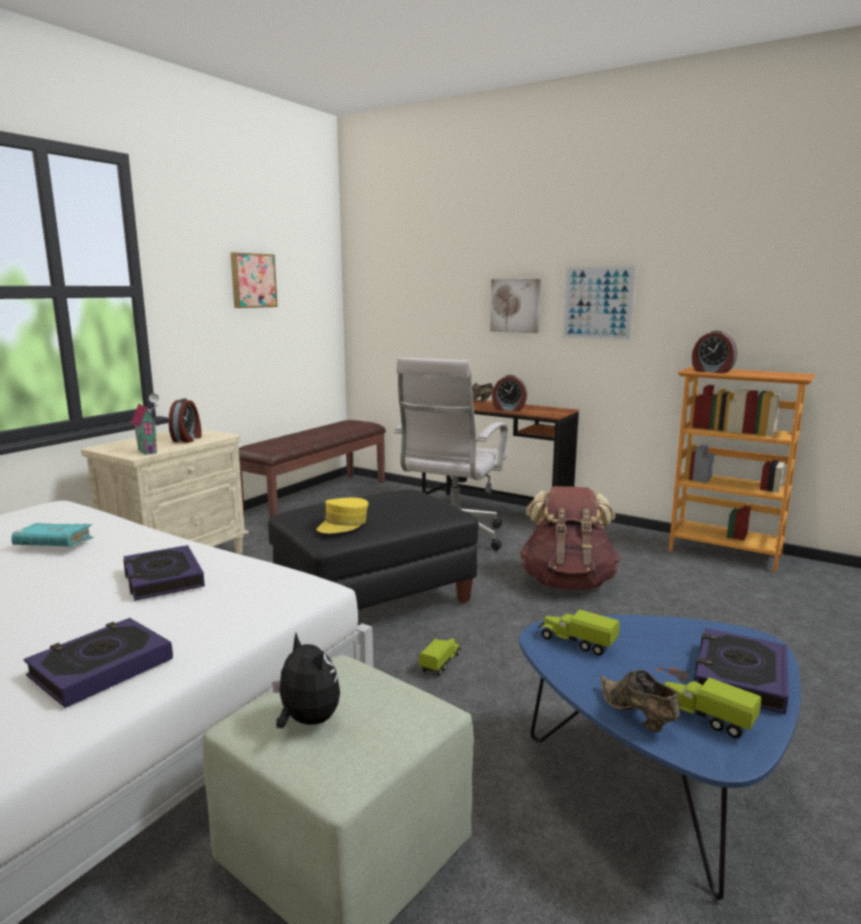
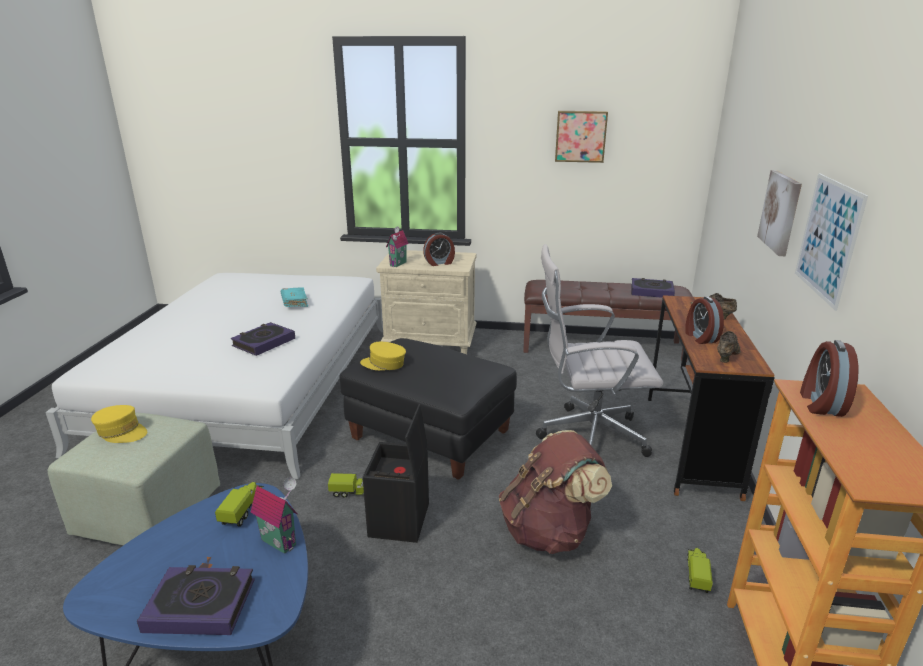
camera: 65 degrees right, 10 degrees up
(101, 668) = (159, 365): book -> book (651, 291)
(307, 721) = (121, 432): plush toy -> yellow cap
(510, 644) = (400, 521): none -> black storage box
(637, 716) = (140, 552): brown shoe -> brown shoe (726, 356)
(641, 626) = (281, 541): none -> toy house
(704, 717) = (138, 586): toy truck -> toy truck (697, 575)

